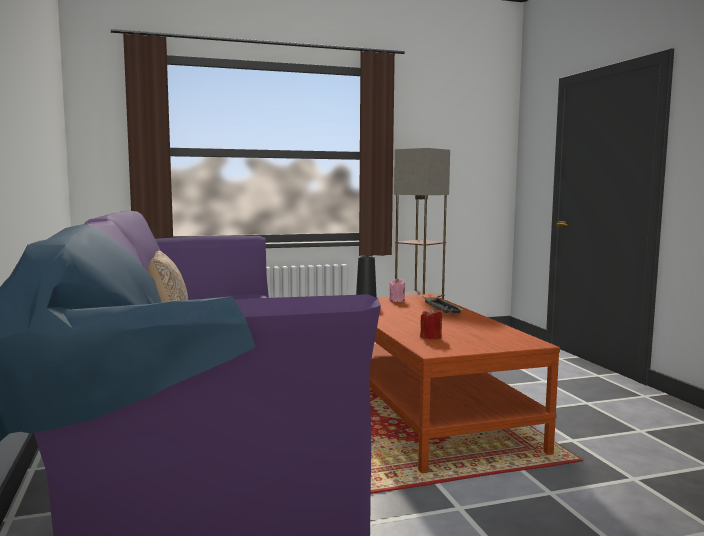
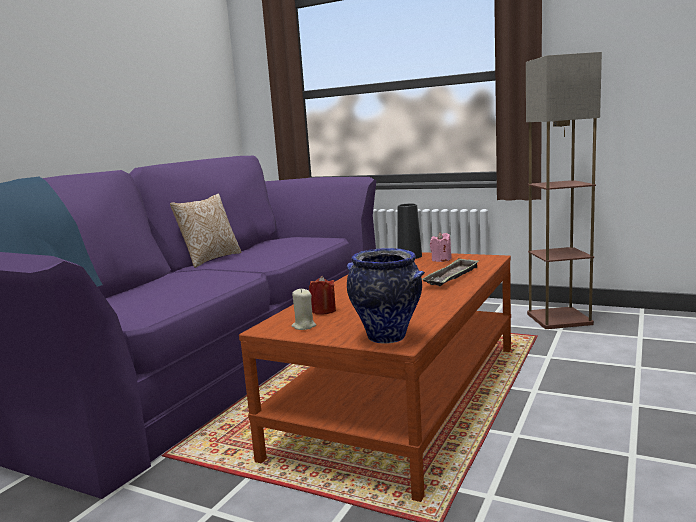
camera: 45 degrees right, 5 degrees up
(451, 346) = (304, 326): none -> beige candle
(519, 342) = (388, 337): none -> vase

